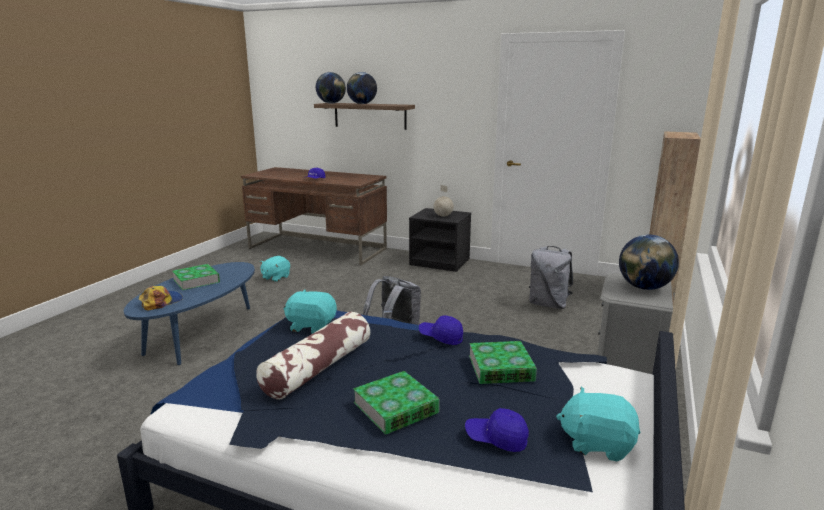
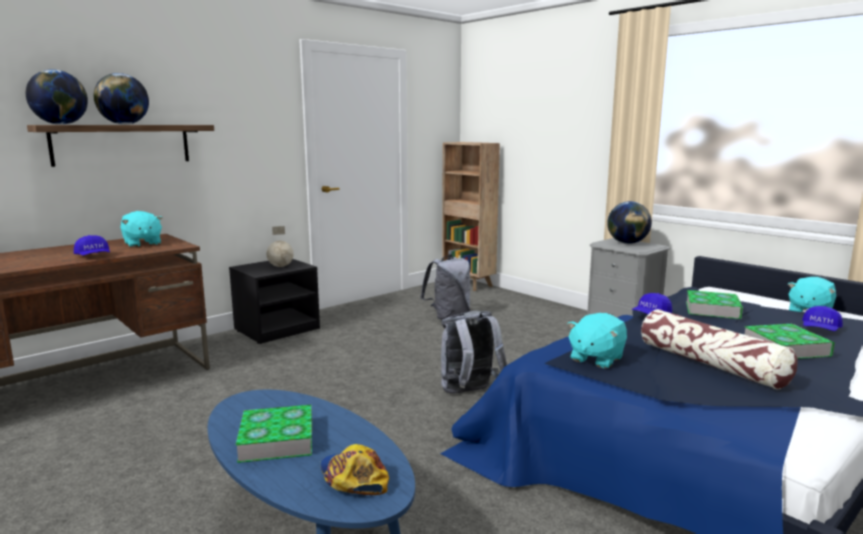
camera: 65 degrees left, 5 degrees down
(275, 277) = (143, 437): turquoise plush toy -> turquoise plush toy (142, 243)

